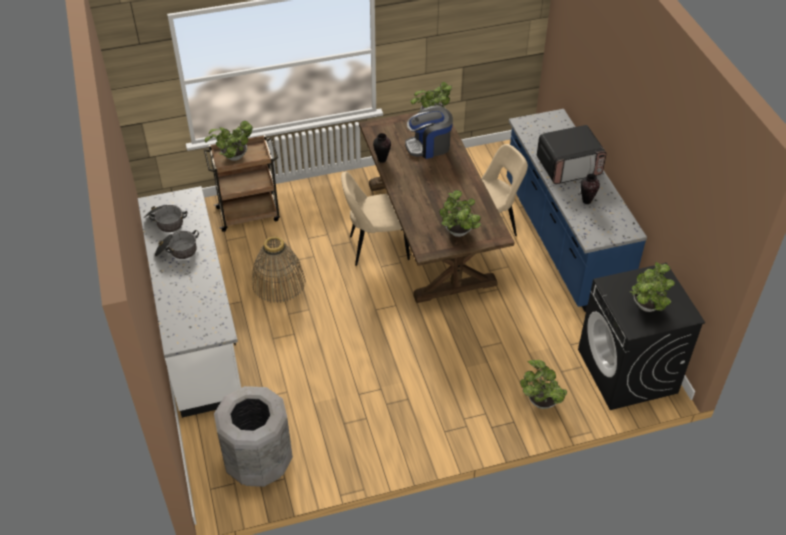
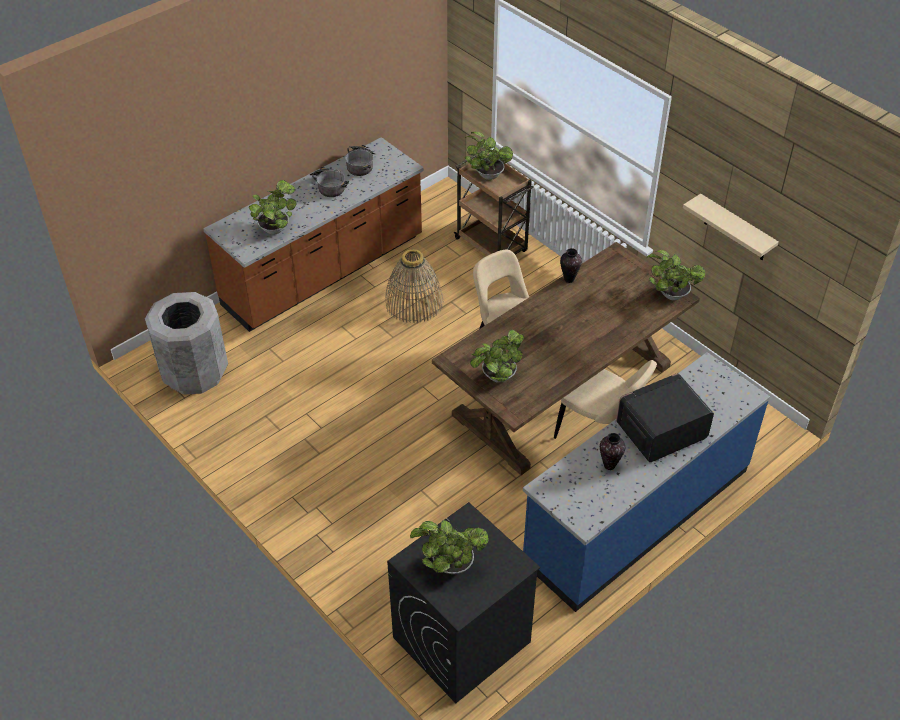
camera: 65 degrees right, 0 degrees up
(198, 329) = (324, 273): white counter -> brown counter
(429, 146) = (620, 308): coffee machine -> none
(452, 39) = (736, 229): none -> beige shelf
(540, 400) = (373, 567): potted plant -> potted plant (275, 228)
(569, 167) = (660, 432): microwave -> microwave turned 105 degrees clockwise

